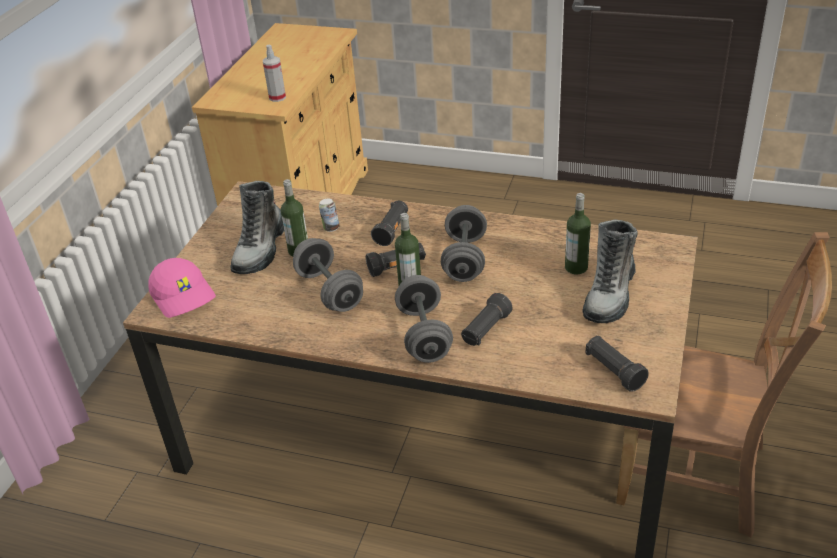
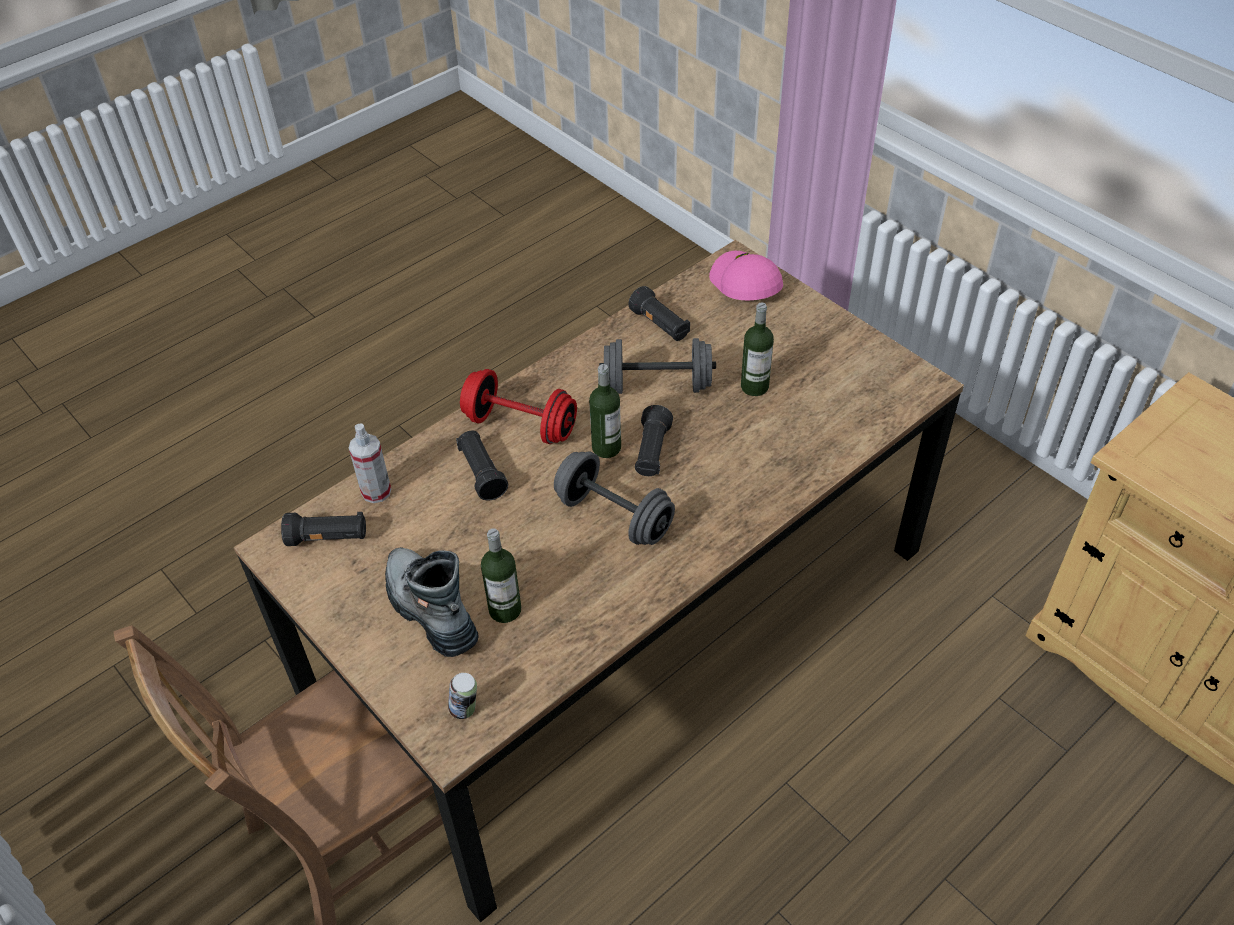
camera: 120 degrees right, 10 degrees up
(184, 295) = (744, 284): pink cap -> pink cap turned 75 degrees clockwise
(261, 250) = (783, 358): boot -> none
(277, 97) = (1167, 467): spray bottle -> spray bottle (376, 491)
(331, 228) = (780, 428): can -> can (465, 709)
(392, 230) = (730, 478): black flashlight -> black flashlight (660, 325)
(424, 335) = (520, 425): grey dumbbell -> red dumbbell

